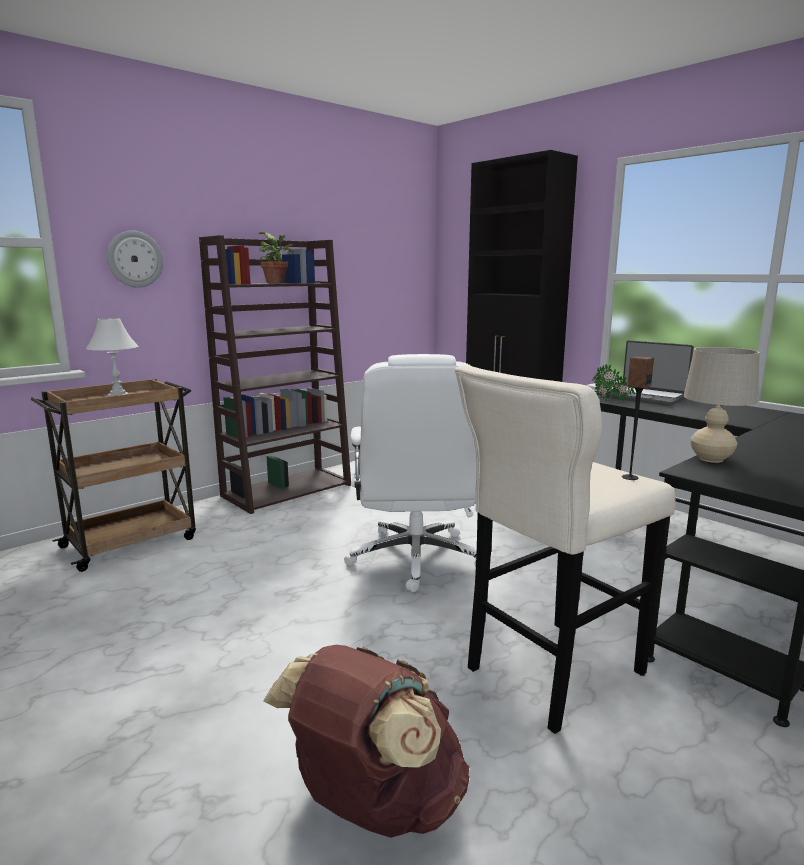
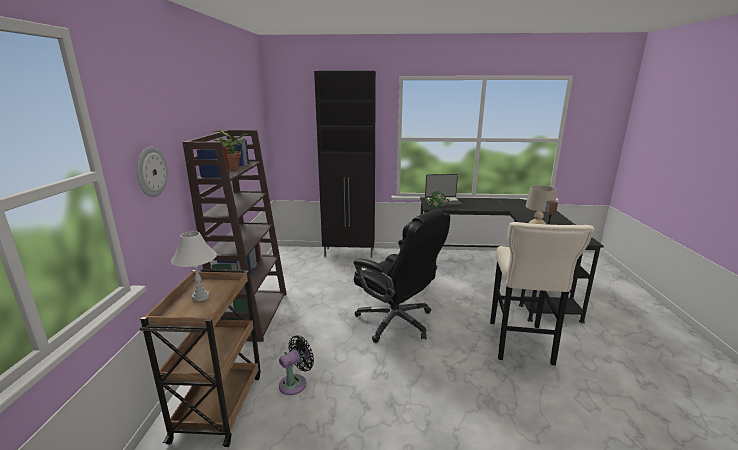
camera: 45 degrees left, 5 degrees up
(207, 558) = (295, 383): none -> black fan
(374, 805) = (564, 431): brown backpack -> none
(416, 559) = (396, 322): white office chair -> black office chair

